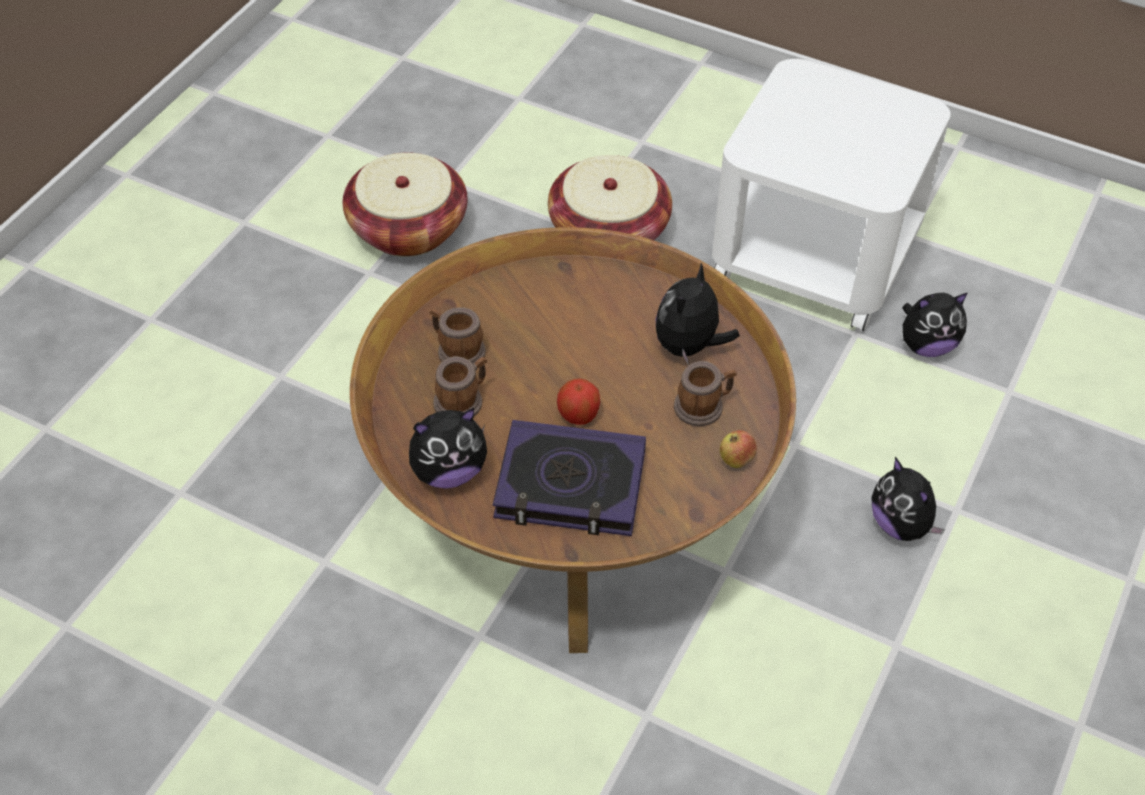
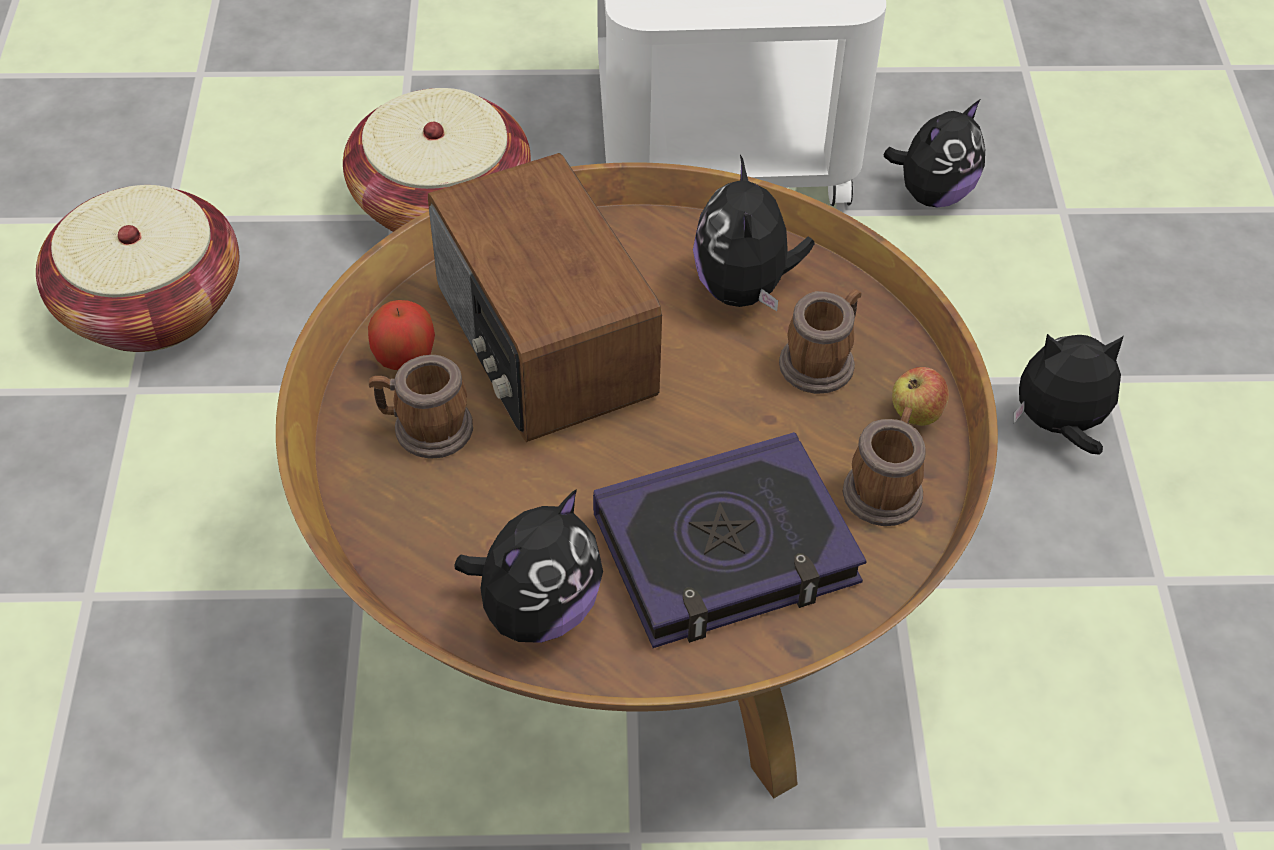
camera: 30 degrees left, 0 degrees up
(462, 400) = (484, 497): mug -> mug (884, 487)
(552, 330) = (541, 342): none -> radio
(578, 415) = (664, 446): apple -> apple (404, 358)
(901, 525) = (1059, 426): plush toy -> plush toy turned 150 degrees clockwise

